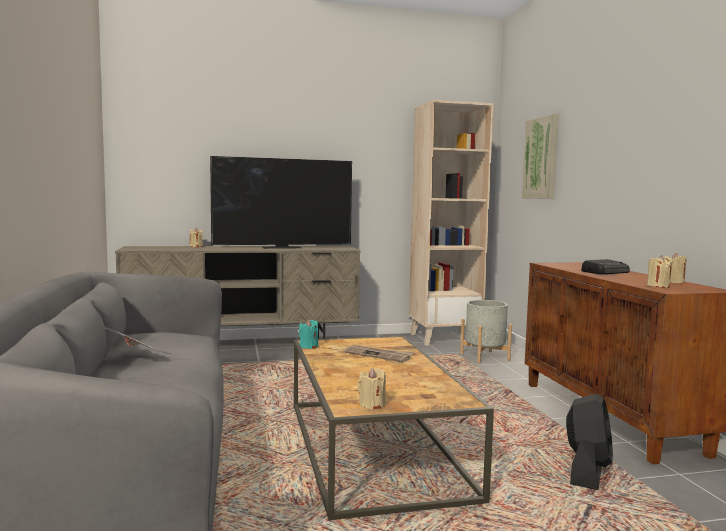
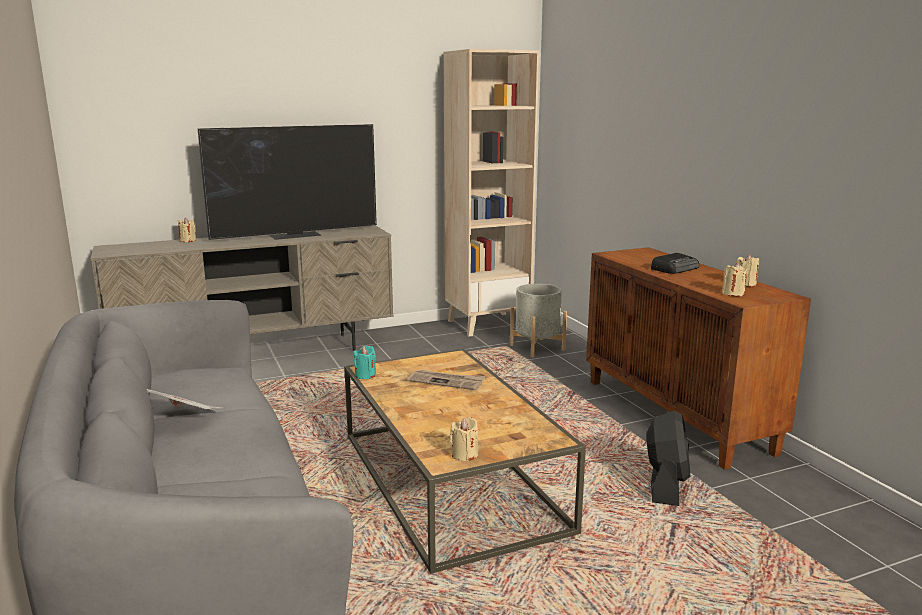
camera: 10 degrees left, 10 degrees up
(541, 158) = (596, 120): picture -> none

